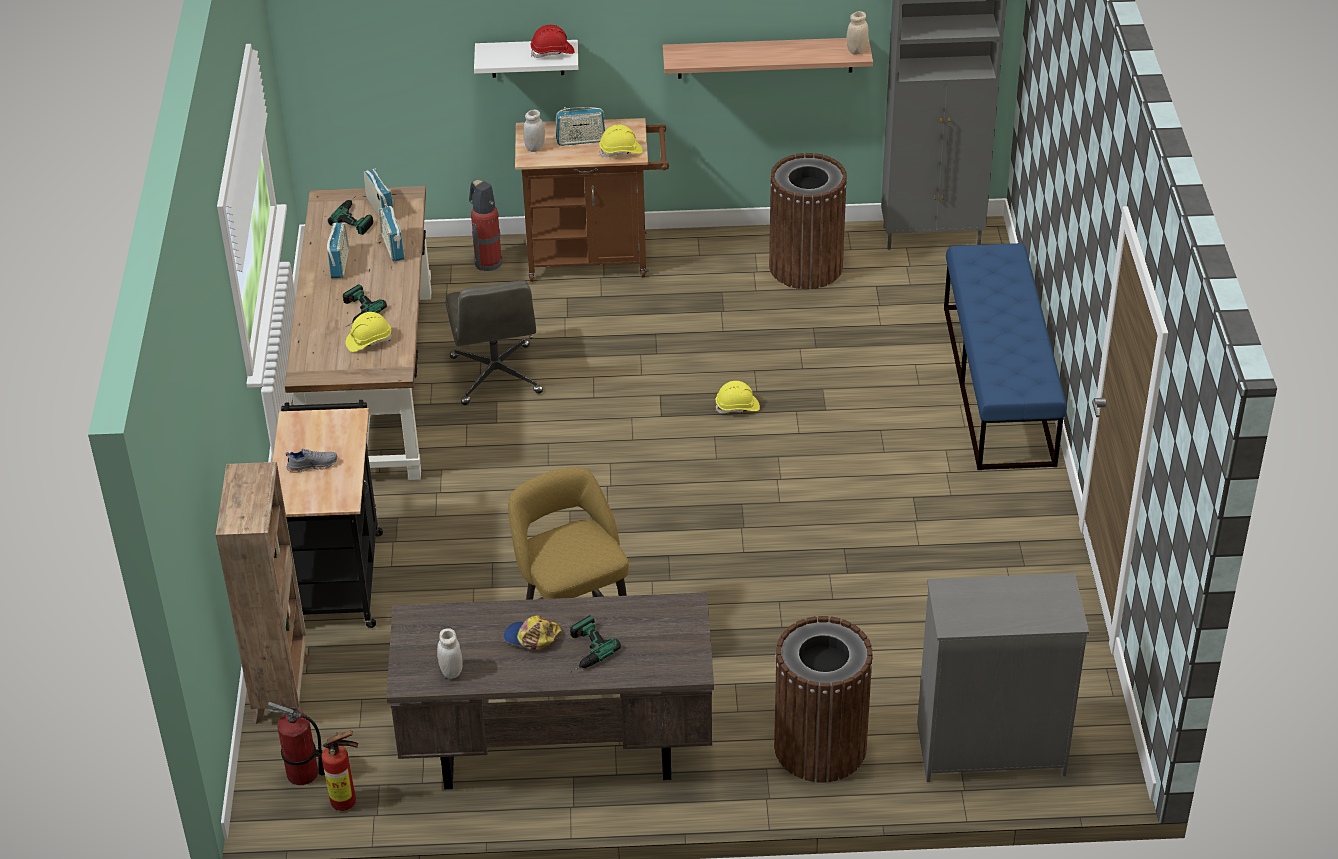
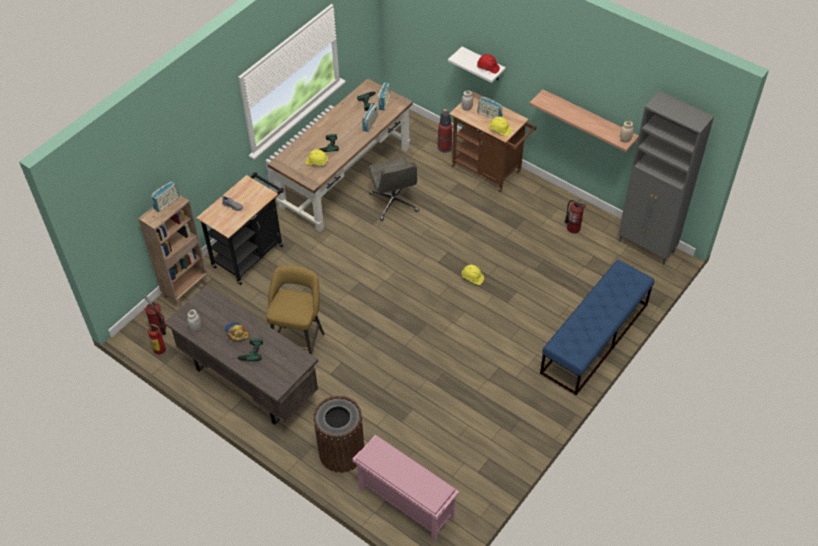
camera: 40 degrees right, 10 degrees up
(339, 264) = (343, 119): radio -> radio (167, 203)
(496, 376) = (394, 203): grey office chair -> grey office chair turned 45 degrees counterclockwise
(806, 266) = (573, 228): brown trash can -> fire extinguisher
(990, 748) = (405, 502): grey dresser -> pink shoe rack

